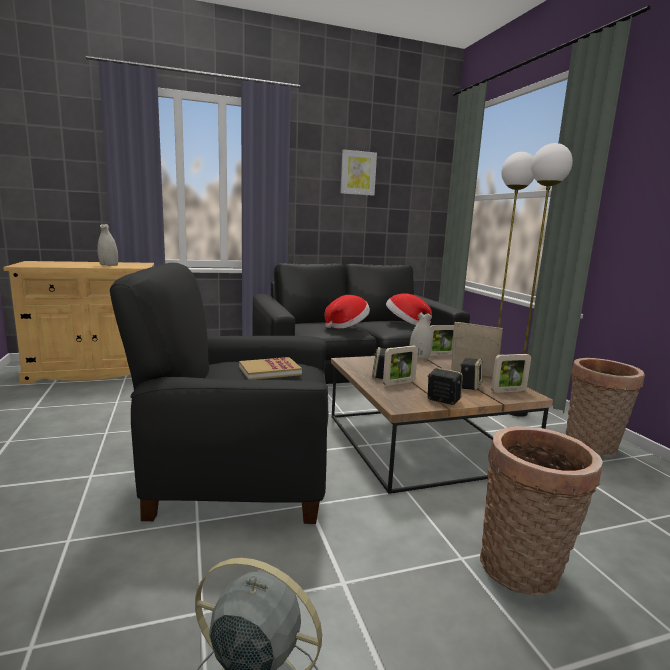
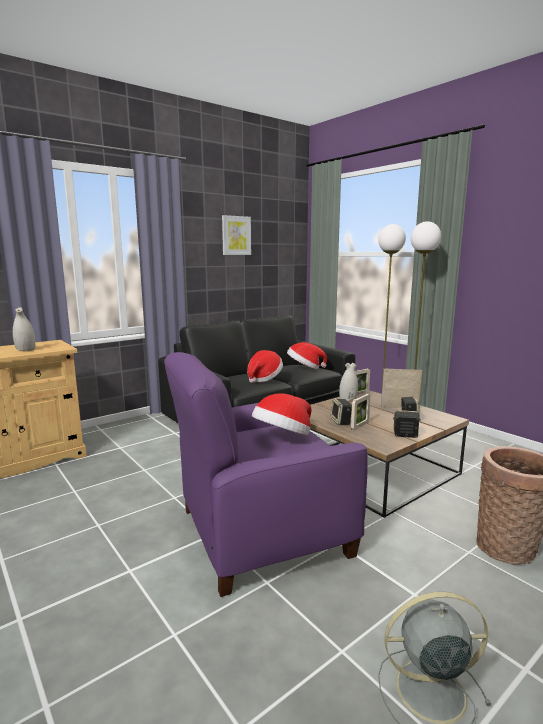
camera: 20 degrees left, 0 degrees up
(239, 474) = (260, 532): black armchair -> purple armchair
(269, 371) = (283, 437): book -> hat
(508, 391) = (436, 418): picture frame -> none
(593, 447) = (478, 446): basket -> none

